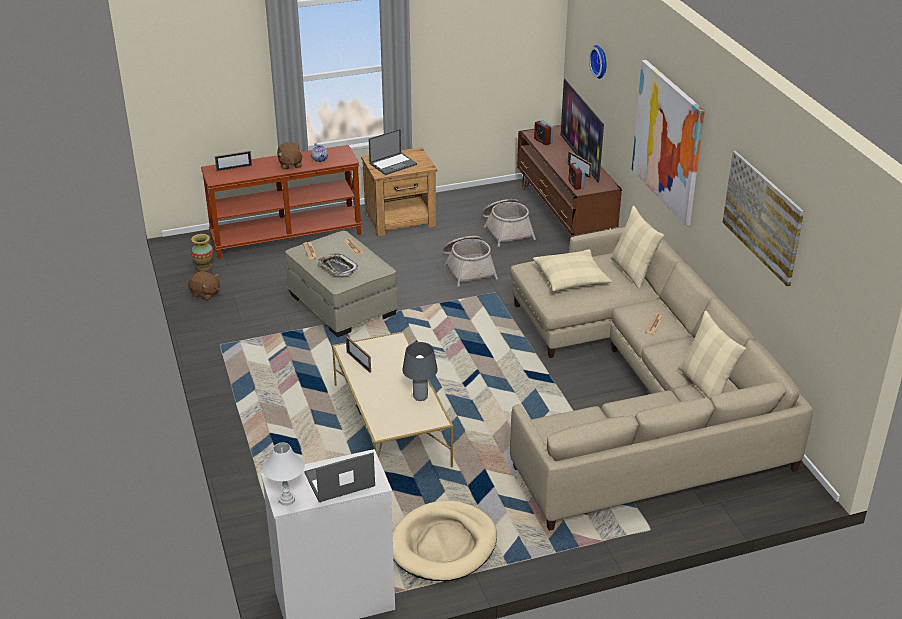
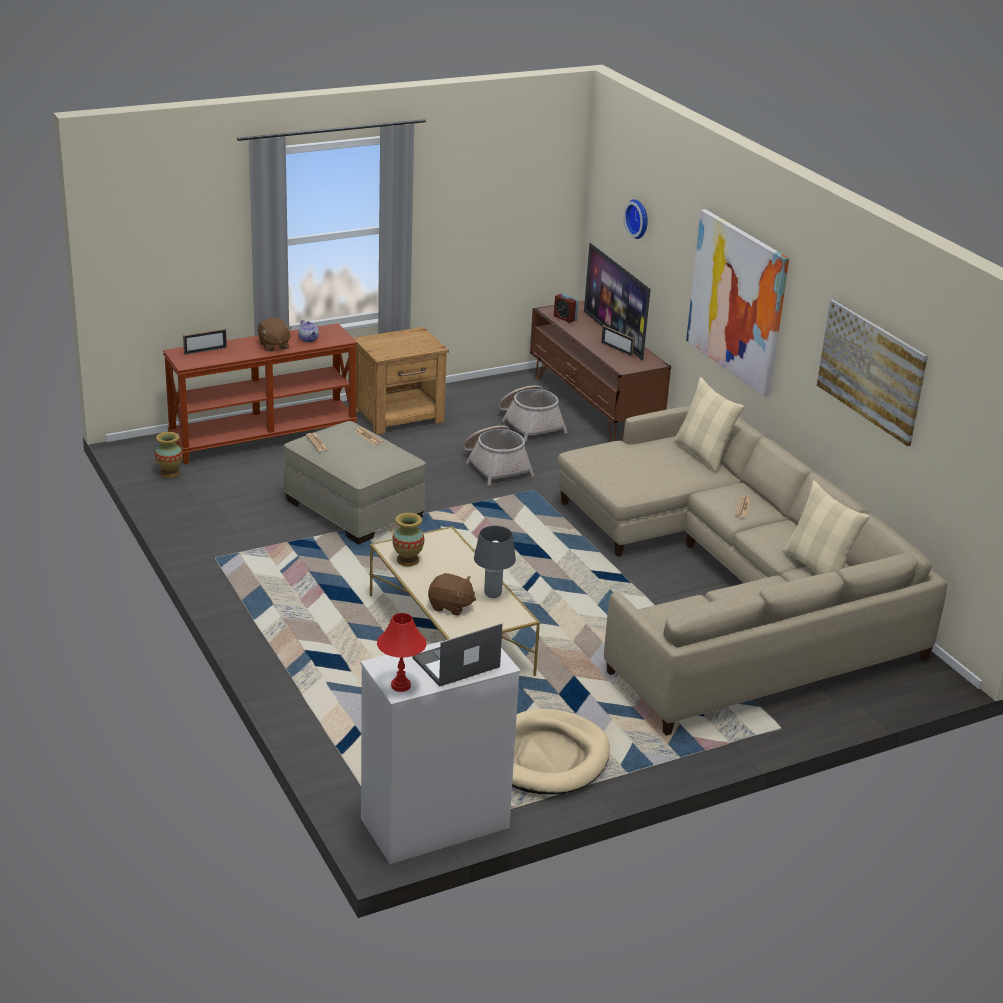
camera: 10 degrees left, 5 degrees down
(205, 294) = (180, 503): brown plush toy -> brown plush toy (450, 606)
(287, 500) = (401, 686): white table lamp -> red table lamp
(337, 267) = (356, 459): tray -> none
(358, 362) = (408, 560): picture frame -> vase
(393, 164) = (394, 345): laptop -> none
(571, 278) = (634, 463): beige pillow -> none
(576, 185) = (617, 363): alarm clock -> none

